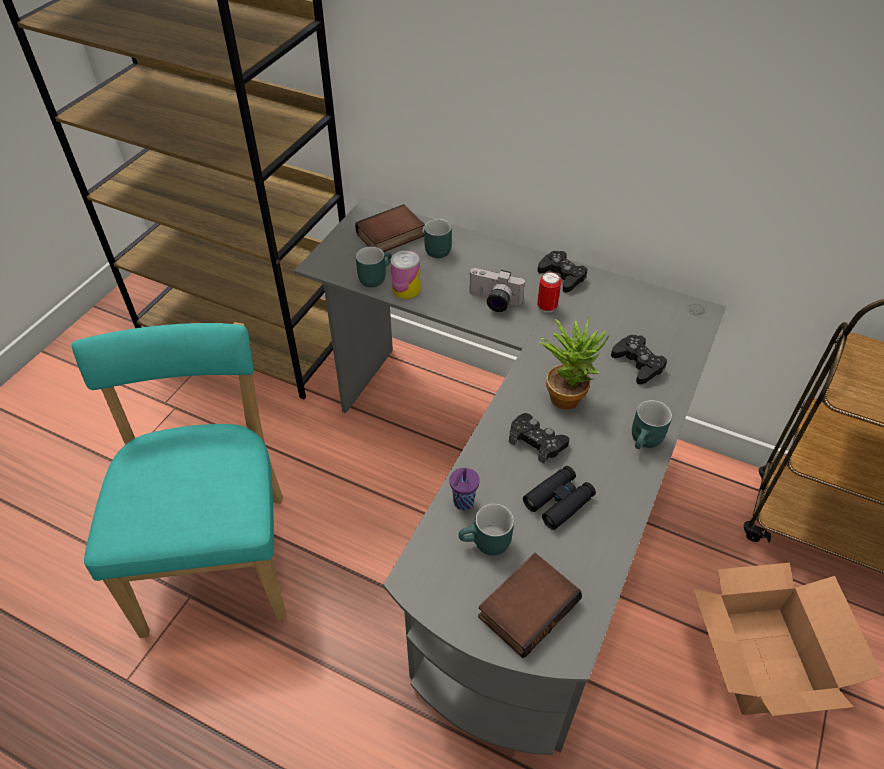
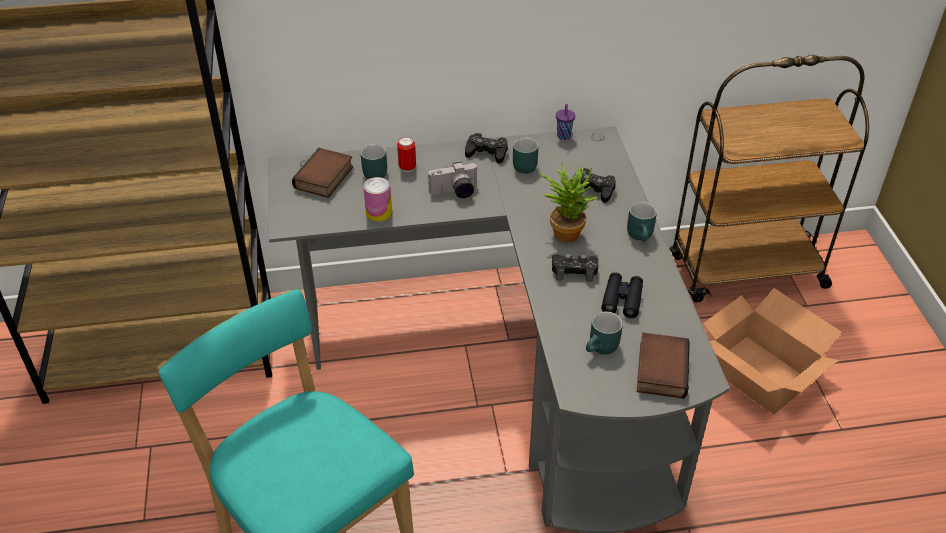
camera: 35 degrees left, 5 degrees down
(374, 276) = (343, 214): turquoise mug -> turquoise mug (523, 164)
(462, 503) = (563, 333): purple cup -> purple cup (564, 137)
(547, 307) = (496, 179): can -> can (407, 168)

